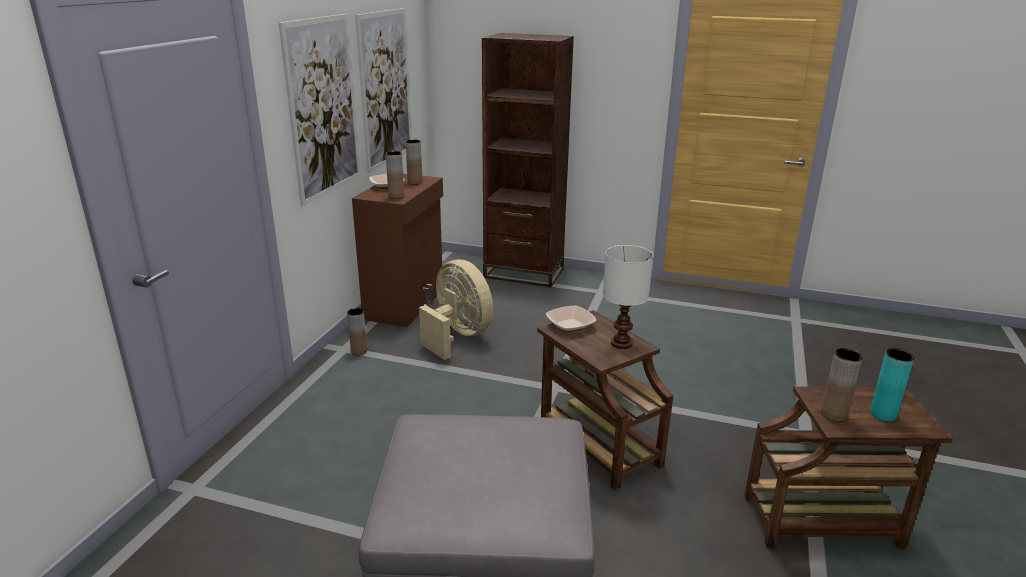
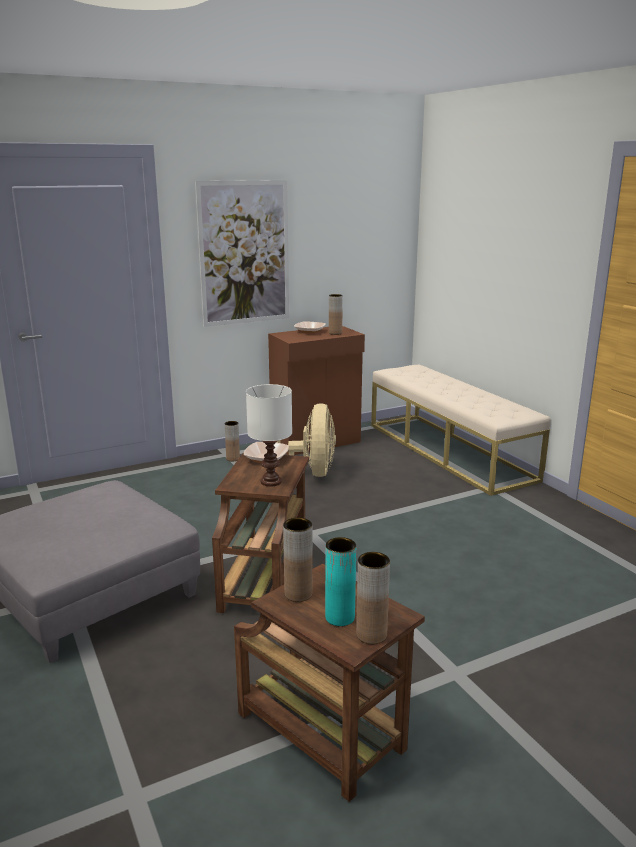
camera: 45 degrees right, 5 degrees down
(385, 89) = (340, 249): picture -> none
(396, 196) = (297, 338): brown vase -> brown vase (371, 635)
(523, 273) = (449, 451): brown bookcase -> beige bench

